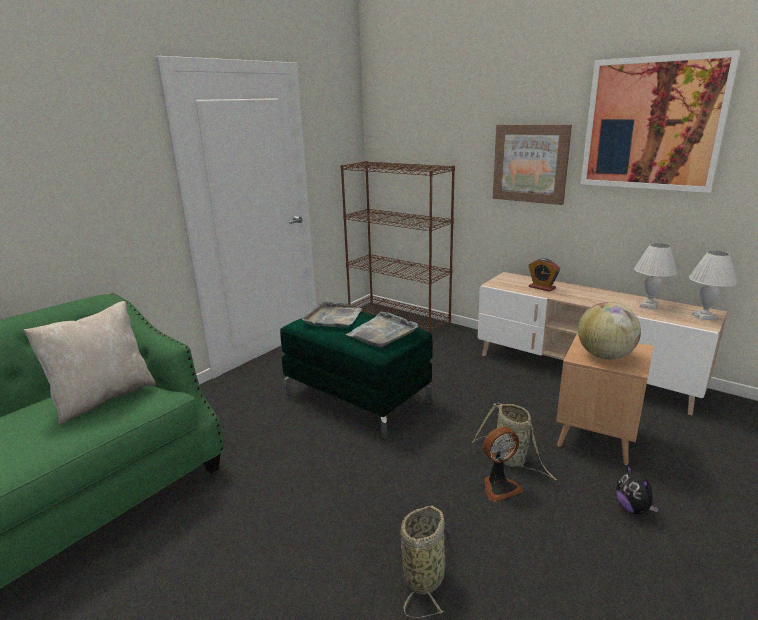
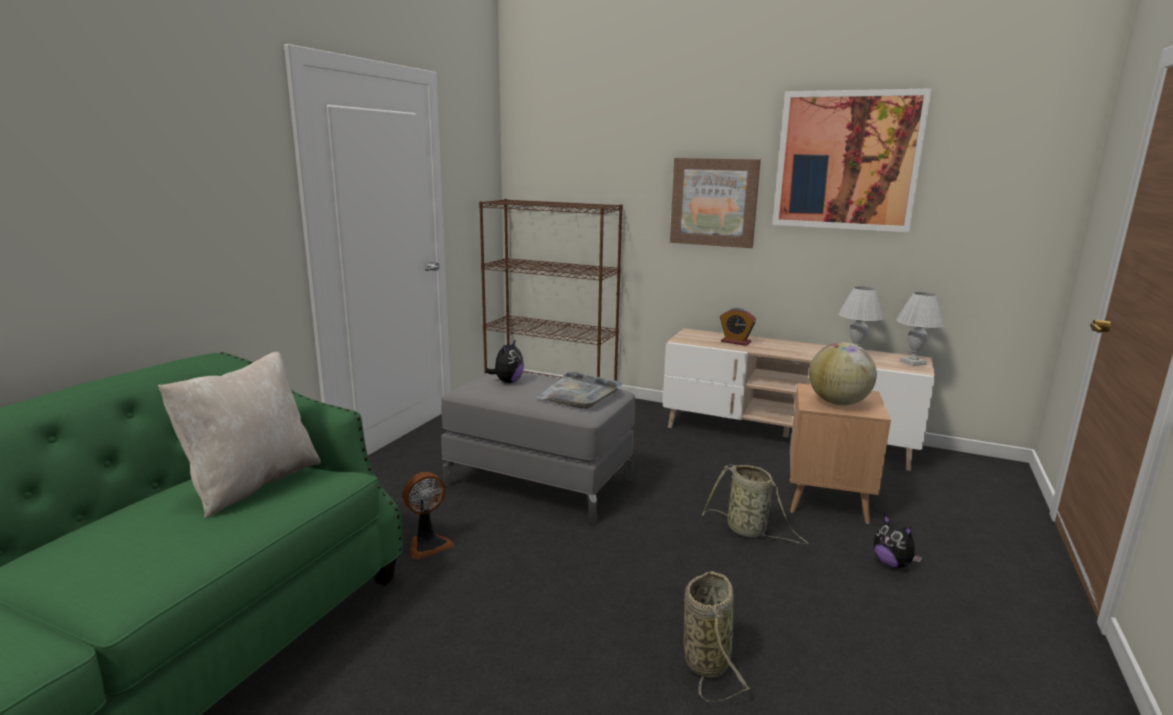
camera: 15 degrees left, 5 degrees down
(333, 317) = (507, 381): grey tray -> plush toy
(358, 398) = (540, 483): green ottoman -> grey ottoman
(499, 487) = (747, 559): fan -> fan (428, 544)

